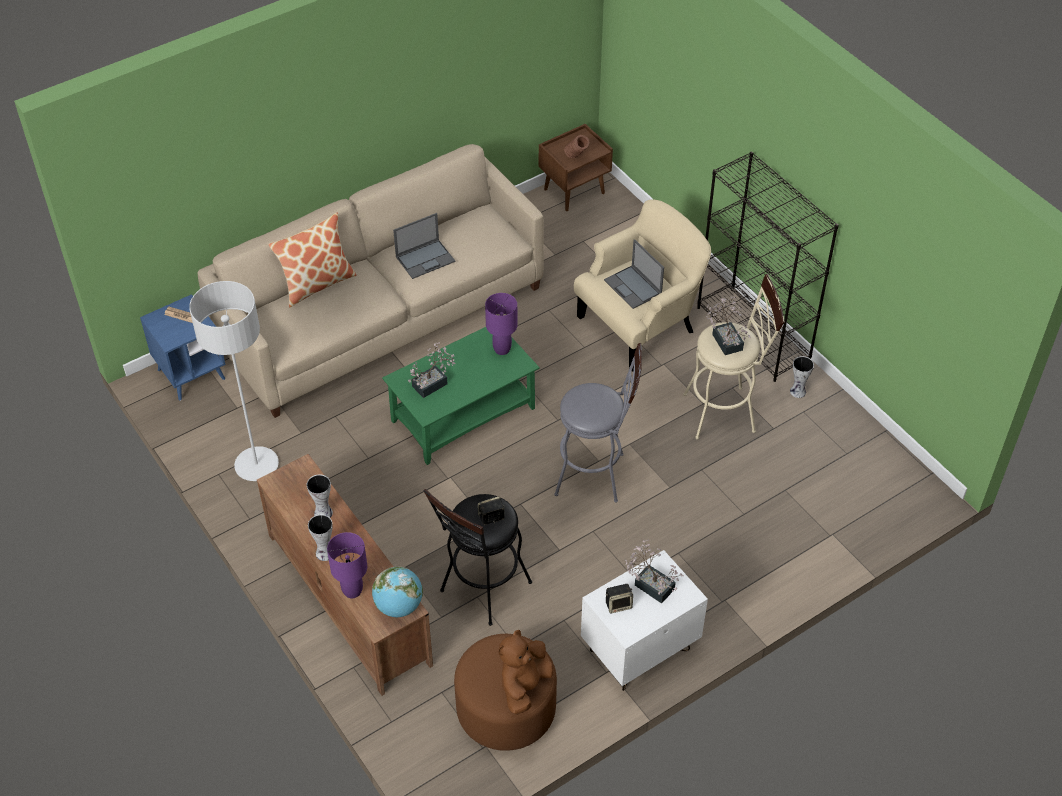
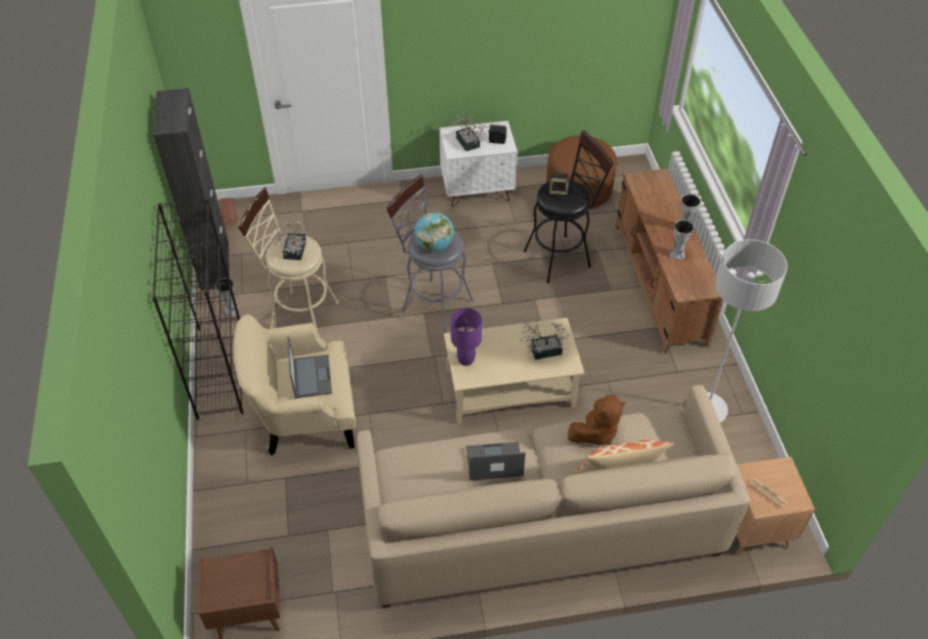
camera: 155 degrees left, 0 degrees up
(191, 374) = (754, 528): blue side table -> brown side table
(352, 591) = (671, 199): purple table lamp -> none
(399, 606) = (642, 182): globe -> globe (434, 245)
(464, 414) = (509, 390): green coffee table -> beige coffee table
(524, 686) = (574, 144): brown plush toy -> brown plush toy (596, 432)
(576, 159) = (247, 563): brown vase -> brown vase (230, 221)
(860, 429) = (215, 266): none -> black cabinet

